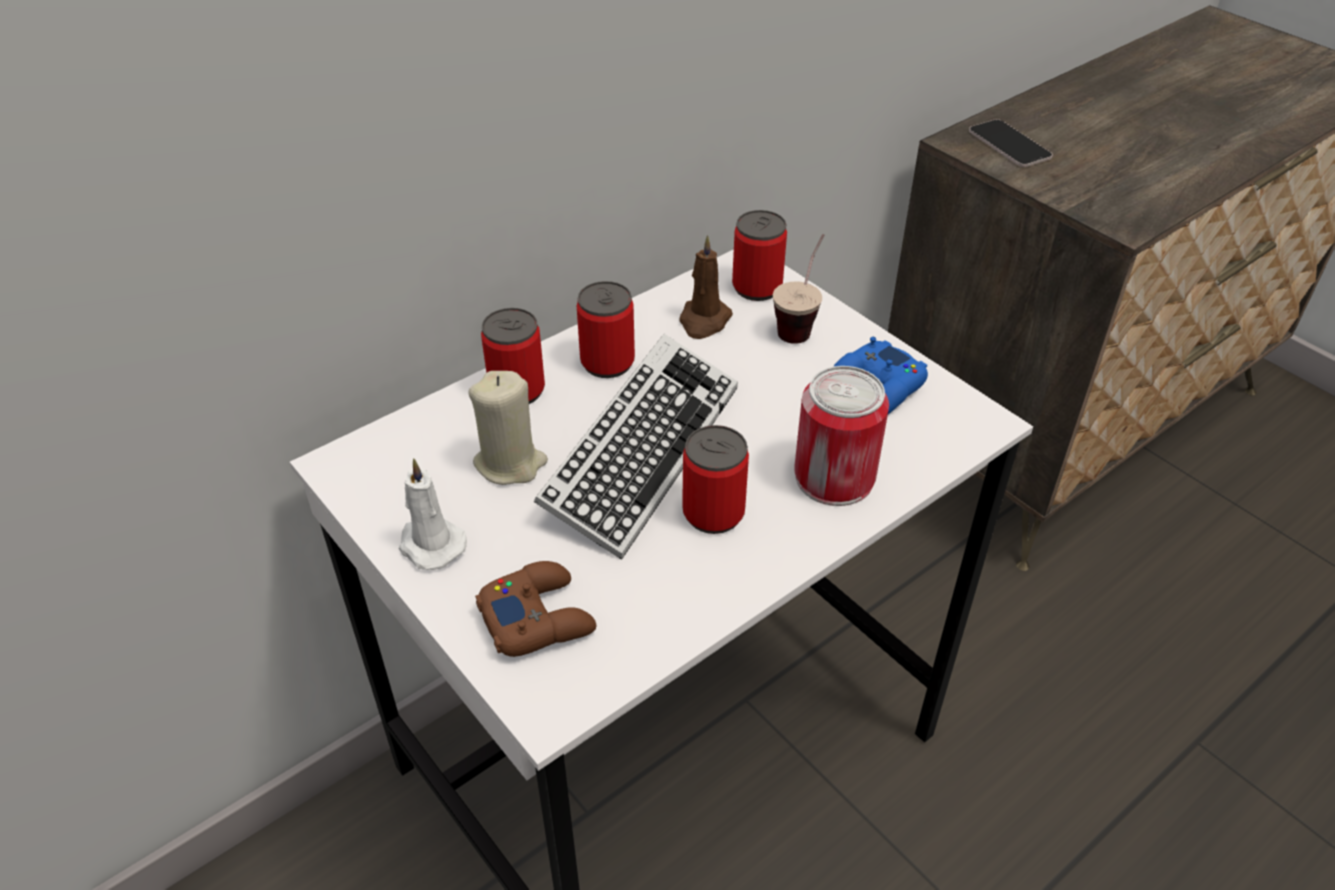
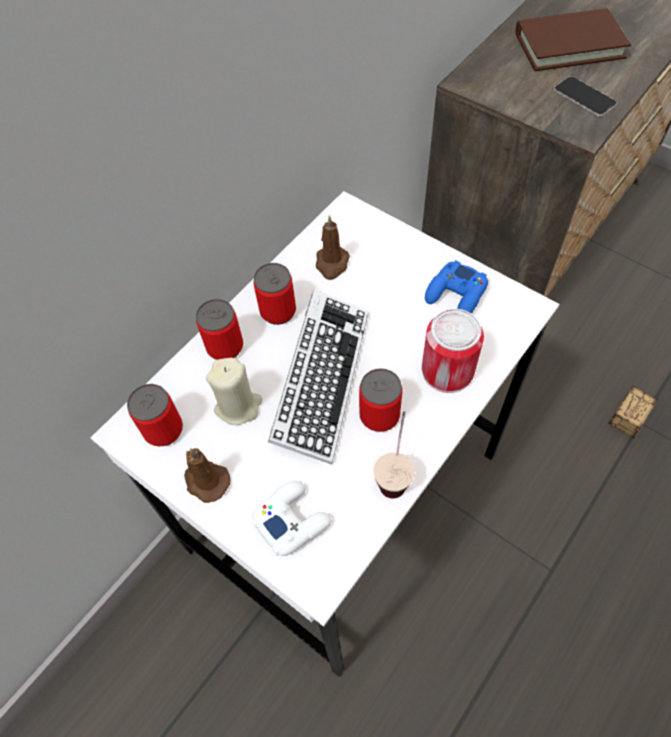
camera: 10 degrees left, 15 degrees up
(430, 544) = (206, 481): white candle -> brown candle
(537, 617) = (292, 520): brown game controller -> white game controller
(757, 287) = (359, 229): can -> can (163, 430)
(800, 323) = (395, 253): cup -> cup (395, 471)
(1009, 144) = (496, 79): phone -> phone (584, 97)
(1129, 123) = (569, 45): none -> brown book
(1150, 753) = (616, 436): none -> storage box

